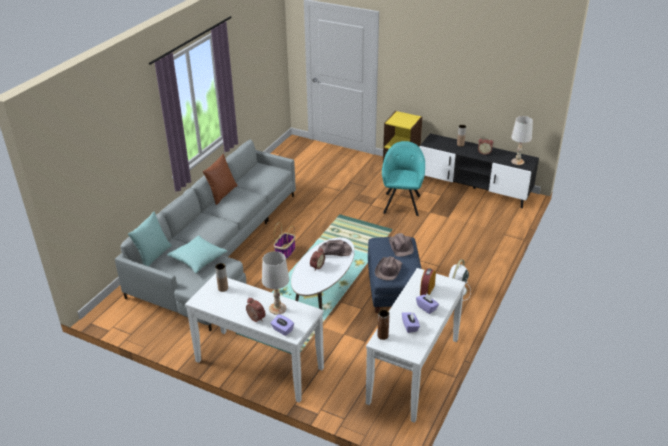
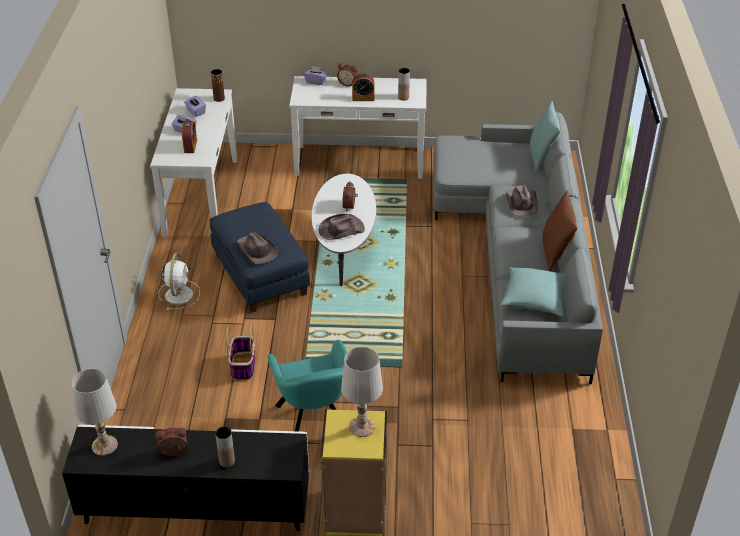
camera: 155 degrees right, 5 degrees up
(198, 259) = (488, 166): turquoise pillow -> turquoise pillow (534, 299)
(256, 297) = (363, 98): none -> alarm clock
(278, 308) = (334, 95): white table lamp -> white table lamp (361, 427)
(285, 252) = (432, 281): basket -> basket (243, 366)
(388, 270) = (258, 216): brown hat -> brown hat (522, 203)

